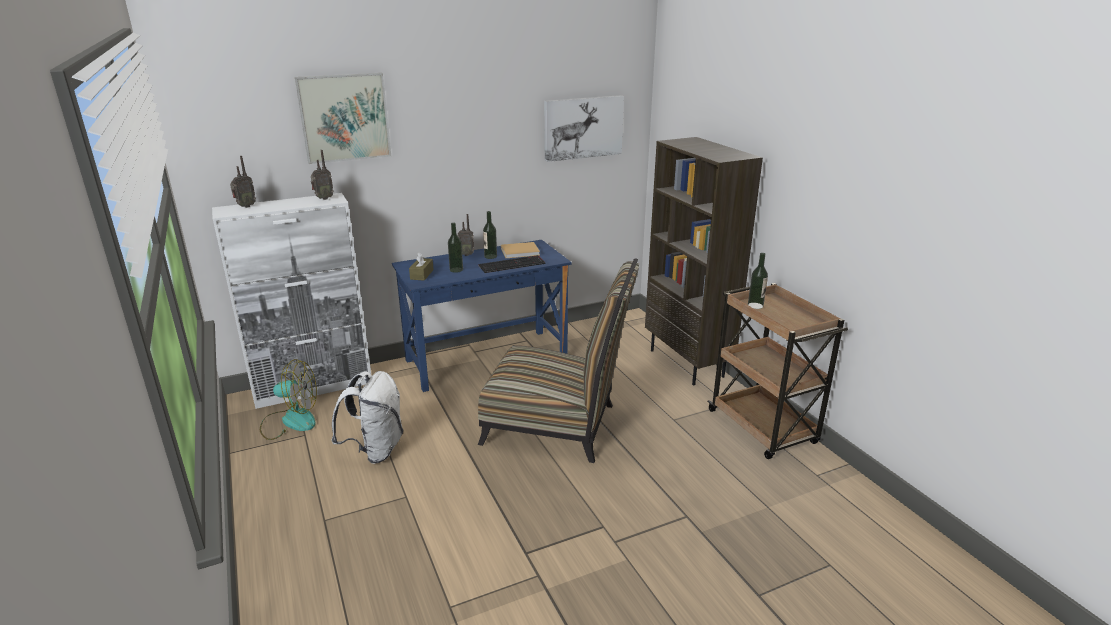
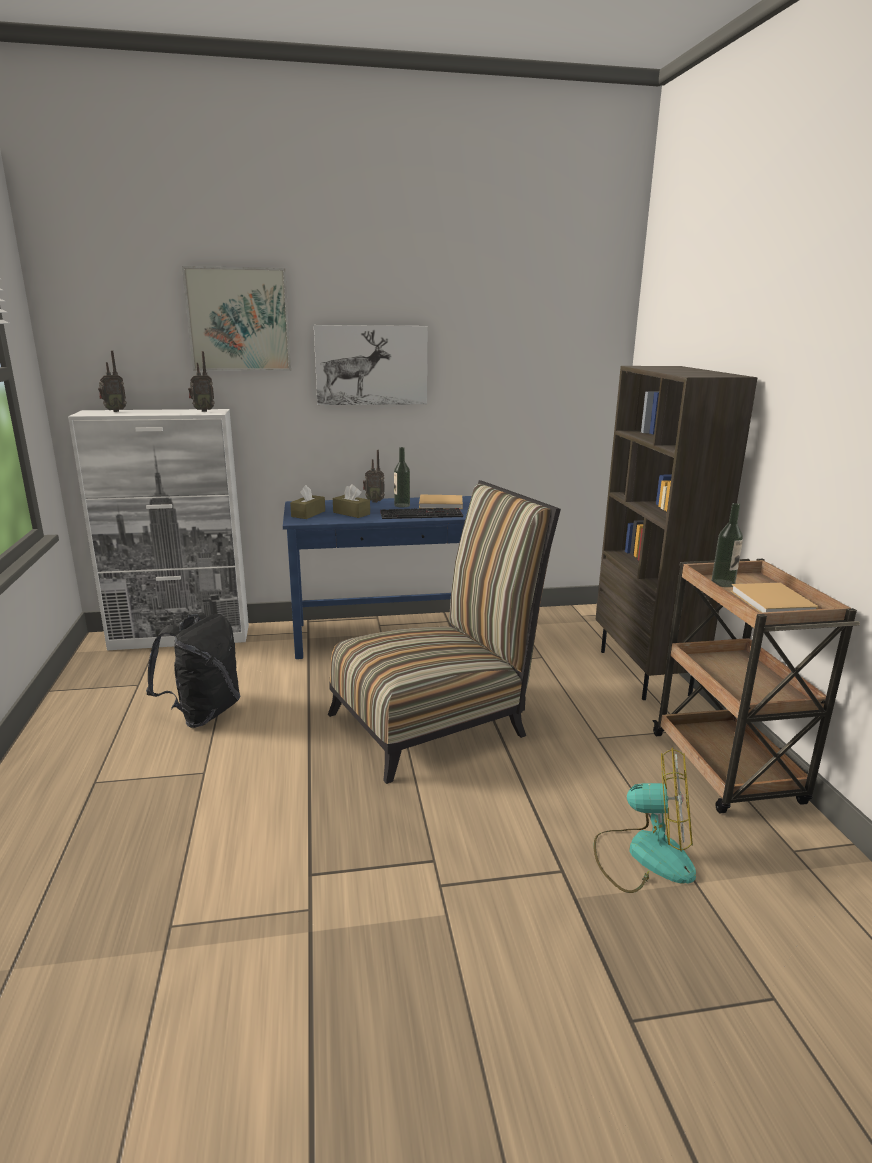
camera: 15 degrees right, 5 degrees down
(290, 421) = (133, 668): fan -> fan (644, 855)
(375, 450) = (203, 713): white backpack -> black backpack
(456, 270) = (351, 513): bottle -> brown tissue box
(558, 426) = (437, 721): chair -> chair turned 60 degrees counterclockwise
(583, 127) = (539, 358): picture -> picture (371, 365)
(792, 318) = (773, 603): none -> beige book

